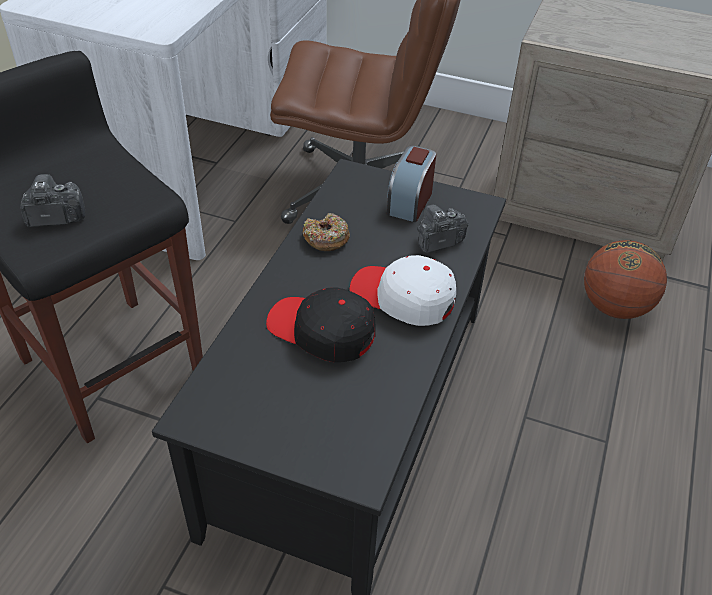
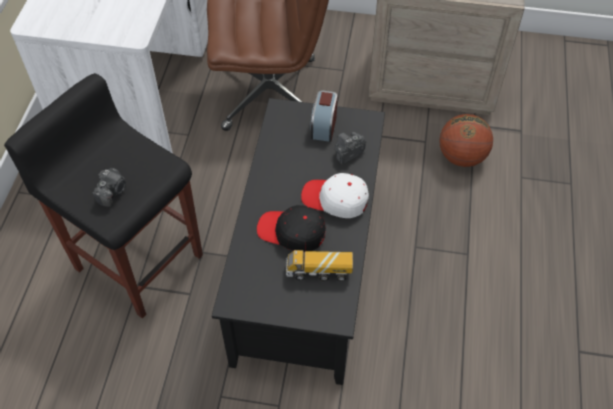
camera: 10 degrees left, 10 degrees up
(55, 217) = (112, 192): camera -> camera turned 135 degrees clockwise
(326, 239) = (277, 164): donut -> none
(348, 396) = (319, 271): none -> toy truck

